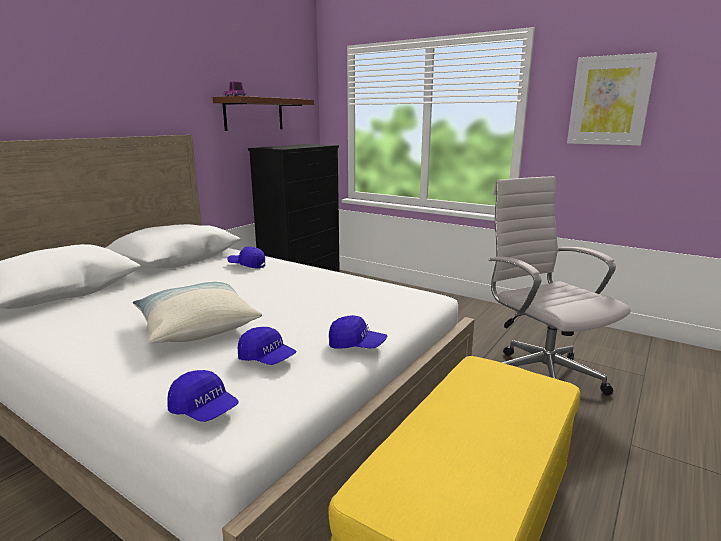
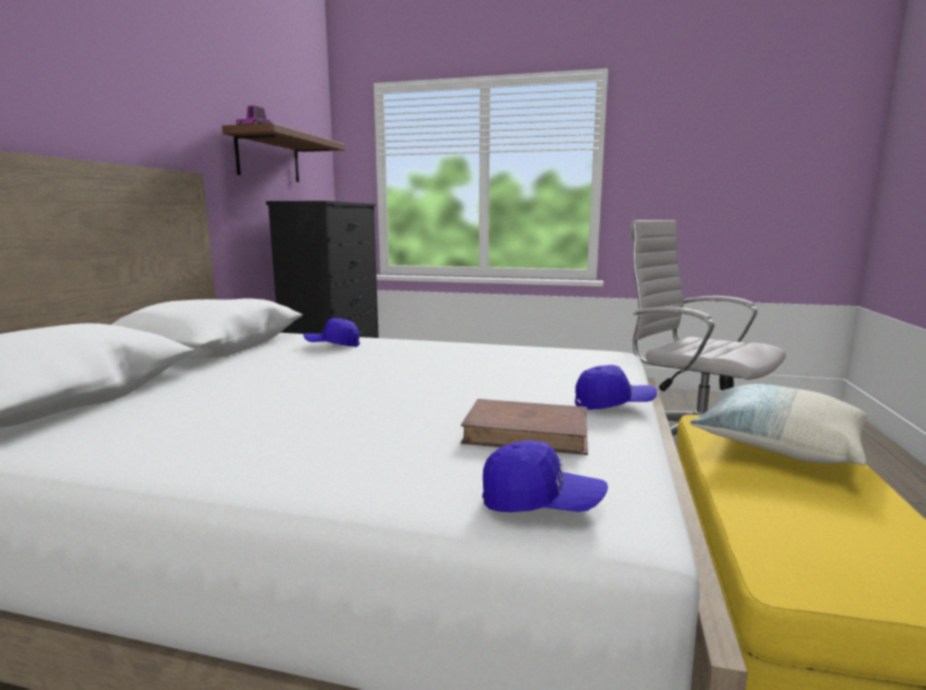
camera: 20 degrees left, 5 degrees down
(196, 327) = (367, 414): pillow -> pillow (778, 445)
(267, 359) = (527, 433): blue cap -> brown book
(609, 101) = (692, 148): picture -> none

